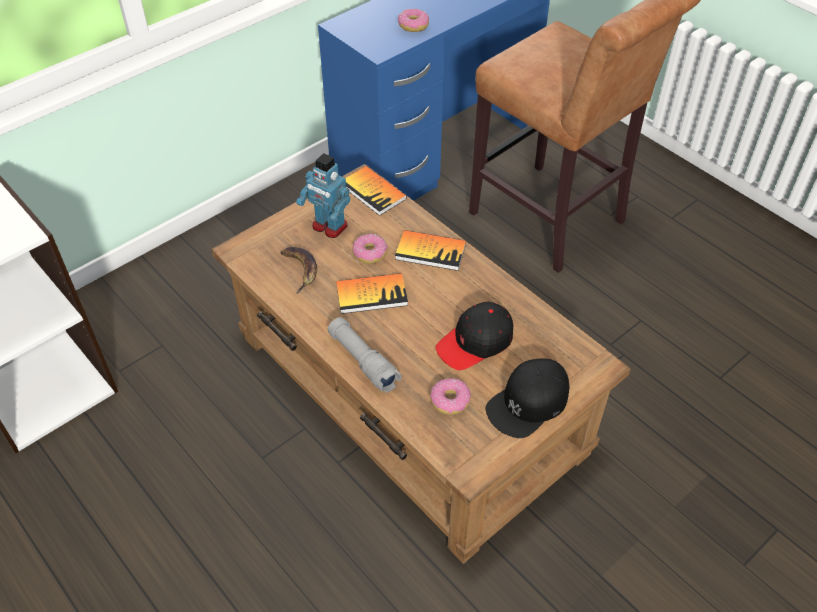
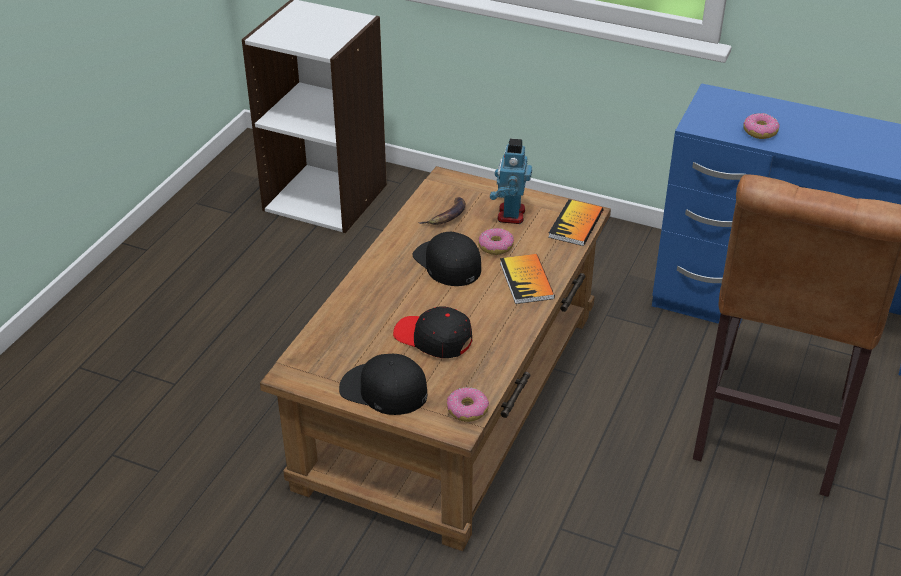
camera: 65 degrees right, 10 degrees down
(363, 361) = (369, 281): grey flashlight -> none
(371, 294) = (447, 263): book -> black cap
(450, 401) = (356, 342): donut -> donut (467, 410)

